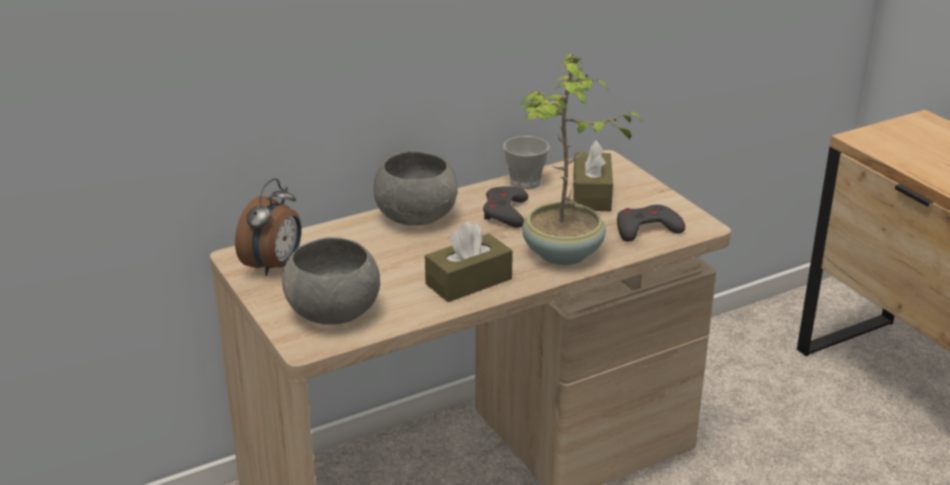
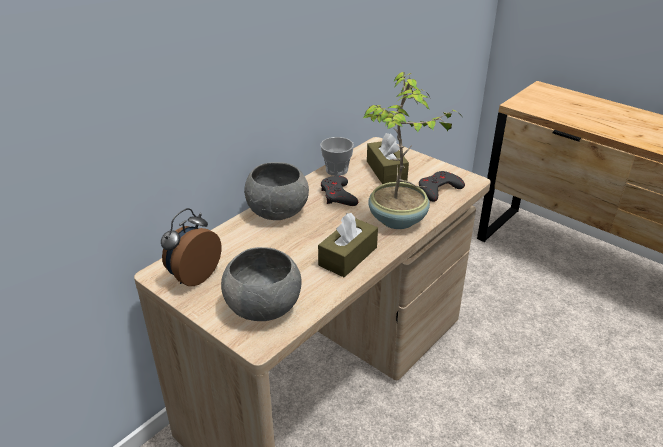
camera: 20 degrees left, 5 degrees up
(274, 266) = (193, 276): alarm clock -> alarm clock turned 150 degrees counterclockwise

